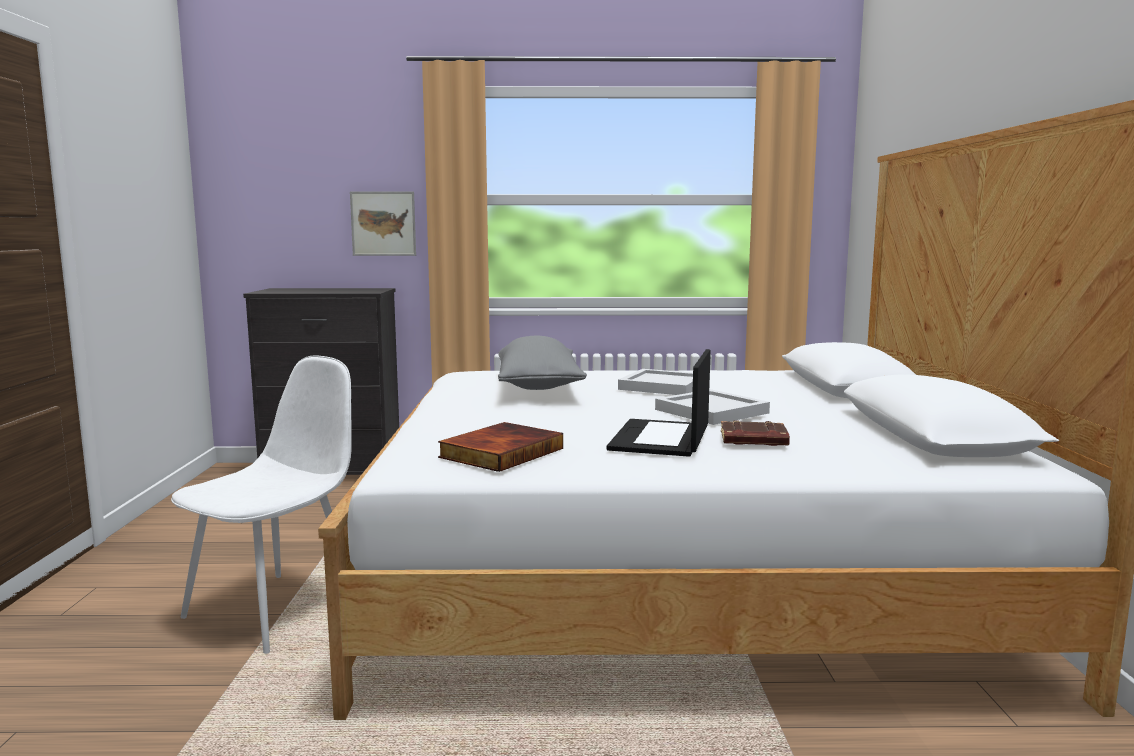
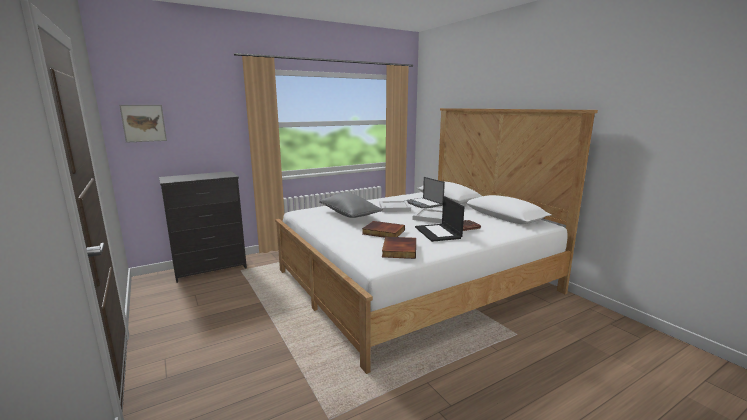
camera: 30 degrees left, 5 degrees up
(277, 609) = (278, 339): white chair -> none
(383, 223) = (222, 138): picture -> picture (144, 123)
(542, 421) = (383, 232): none -> book
(756, 388) = (423, 203): none -> laptop

